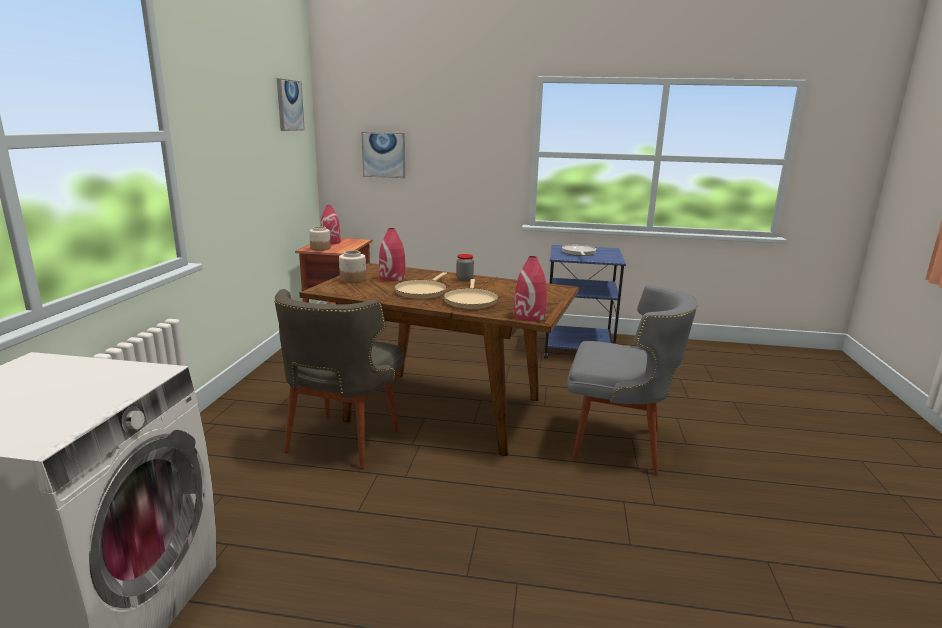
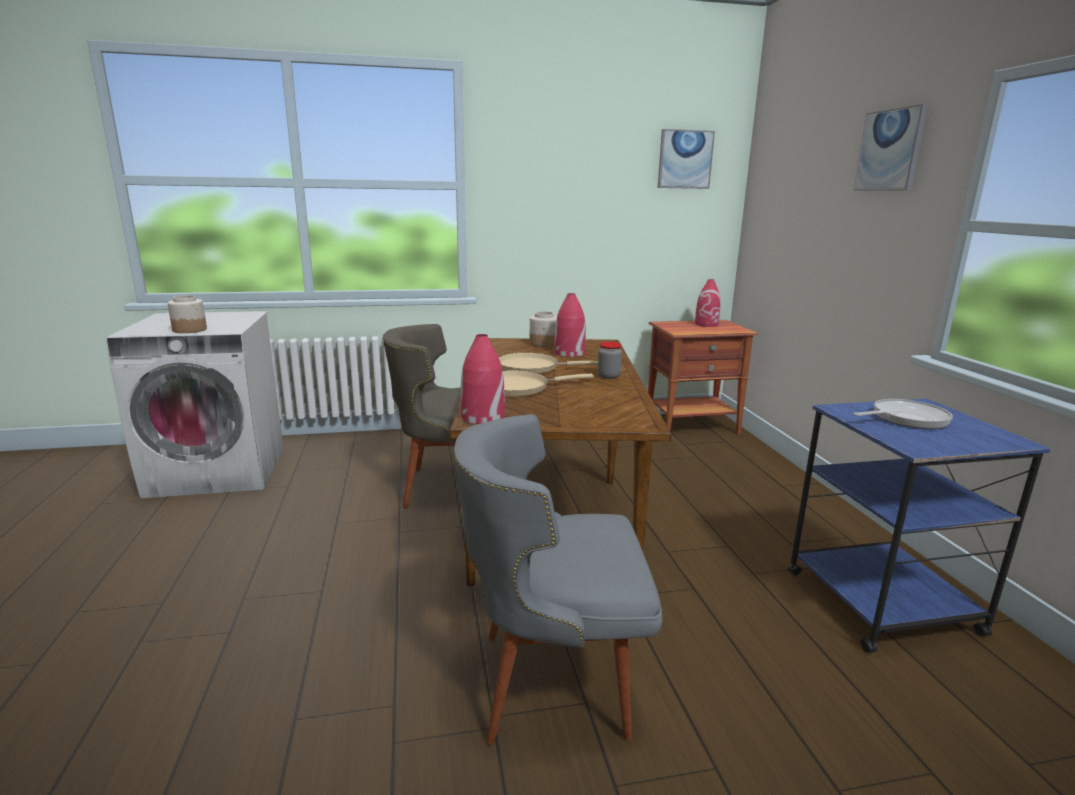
camera: 70 degrees right, 0 degrees up
(320, 248) = (673, 325): jar -> jar (190, 330)
(384, 155) = (790, 221): picture -> picture (890, 150)
(616, 444) = (554, 684): grey chair -> grey chair turned 90 degrees clockwise

